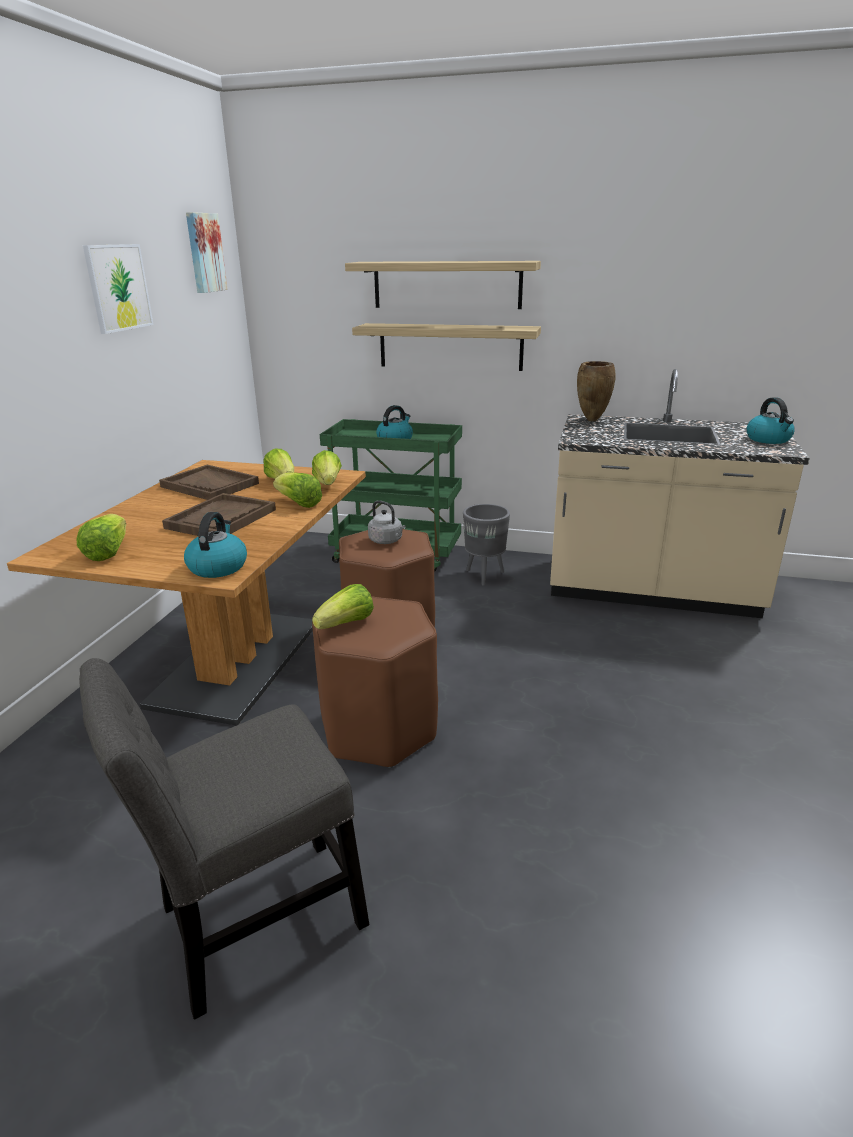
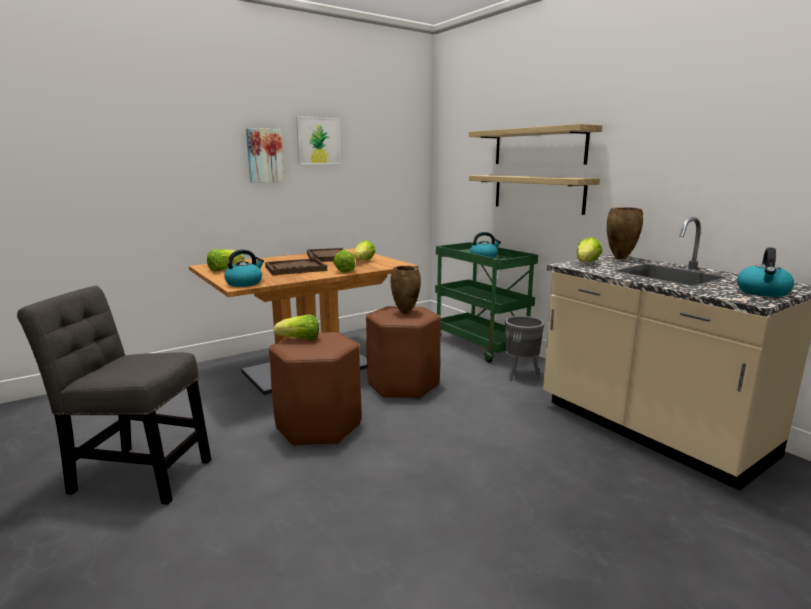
camera: 40 degrees right, 10 degrees down
(204, 253) = (397, 127): picture -> picture (264, 155)
(328, 484) = (382, 266): lettuce -> lettuce (586, 263)
(387, 541) = (406, 313): grey kettle -> brown vase

